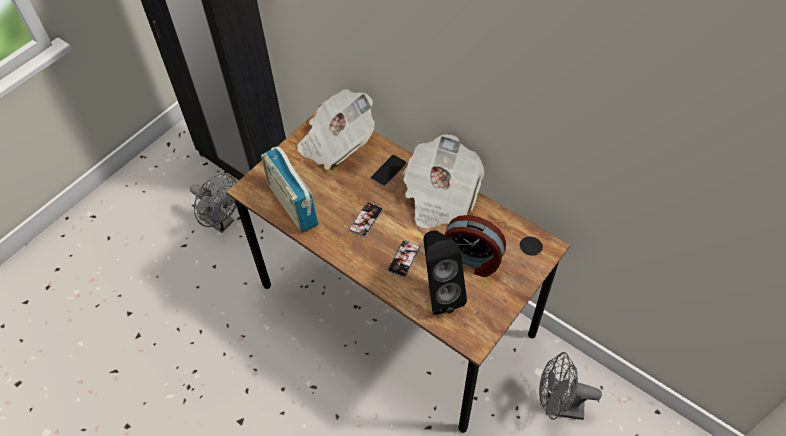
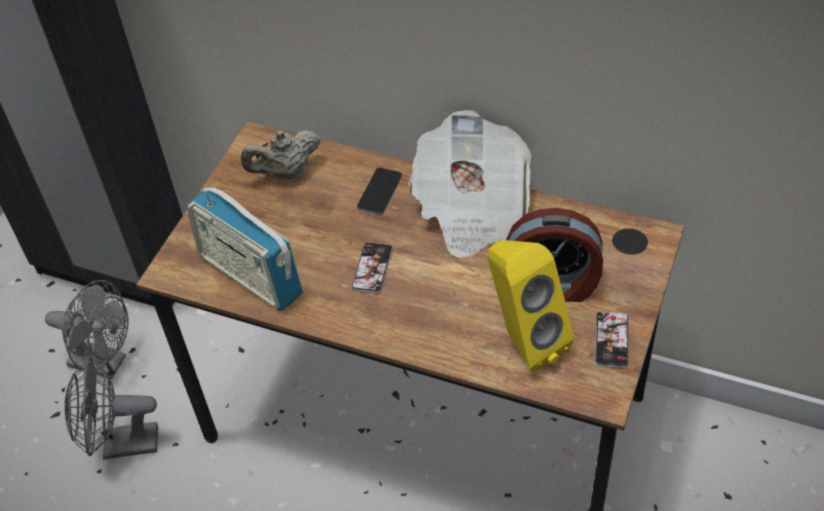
camera: 15 degrees left, 5 degrees down
(336, 143) = (285, 172): newspaper -> beige teapot
(404, 259) = (452, 308): phone -> phone (611, 340)
(439, 292) = (523, 340): black speaker -> yellow speaker
(557, 406) = (712, 487): grey fan -> grey fan (121, 445)

